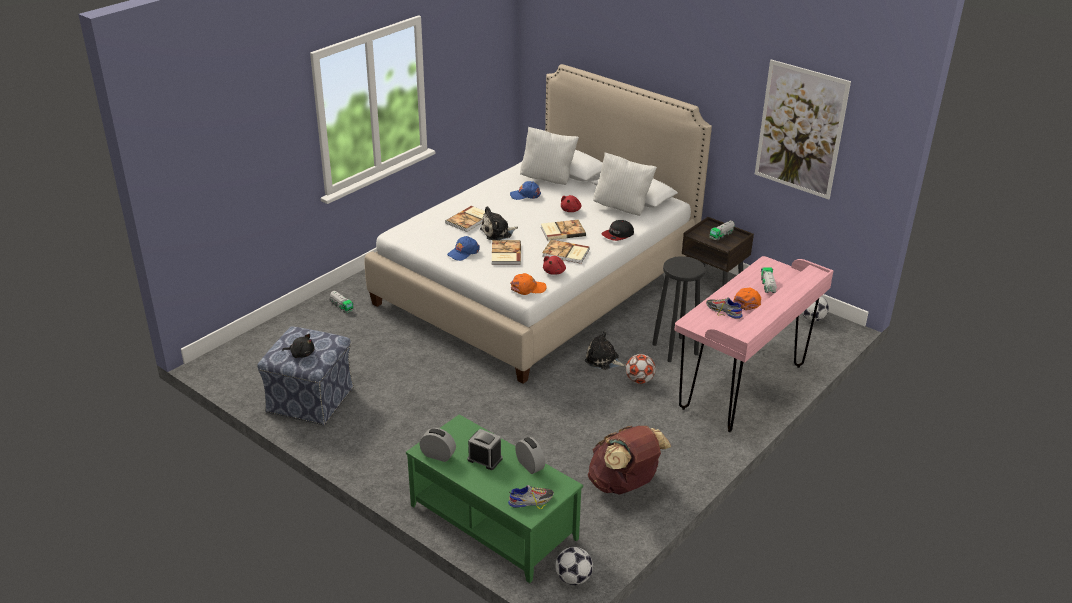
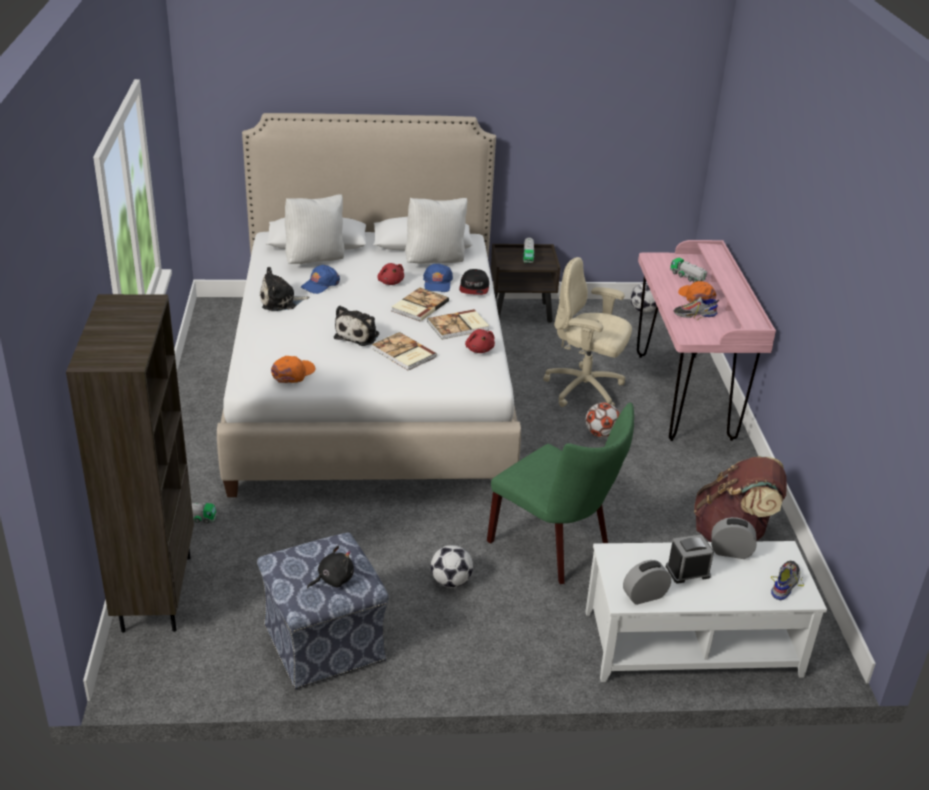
camera: 45 degrees left, 0 degrees up
(275, 332) = (155, 592): none -> brown bookcase
(463, 252) = (359, 371): blue cap -> blue cap (437, 283)
(469, 220) = (309, 334): book -> none
(492, 523) = (692, 645): green coffee table -> white coffee table
(501, 426) = (556, 547): none -> green chair
(528, 288) = (483, 377): orange cap -> orange cap (293, 373)
(573, 578) = (825, 647): football -> football (451, 582)
(603, 360) = (544, 432): plush toy -> plush toy (280, 302)
(675, 349) = (585, 389): black stool -> beige office chair
(800, 129) = (602, 110): picture -> none

